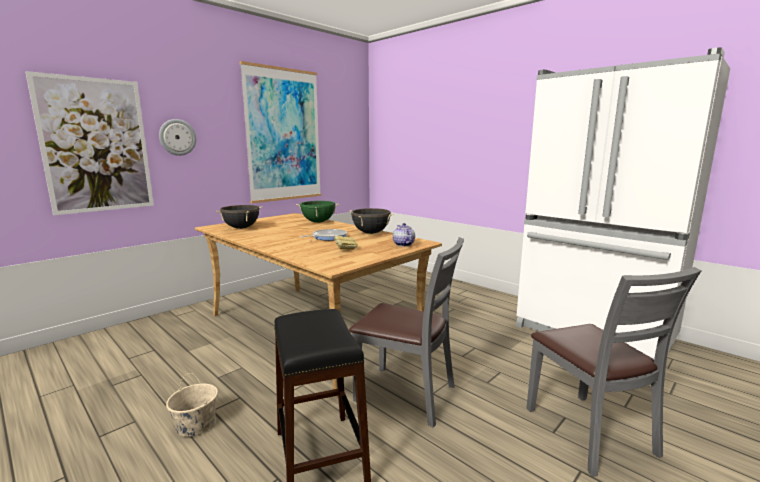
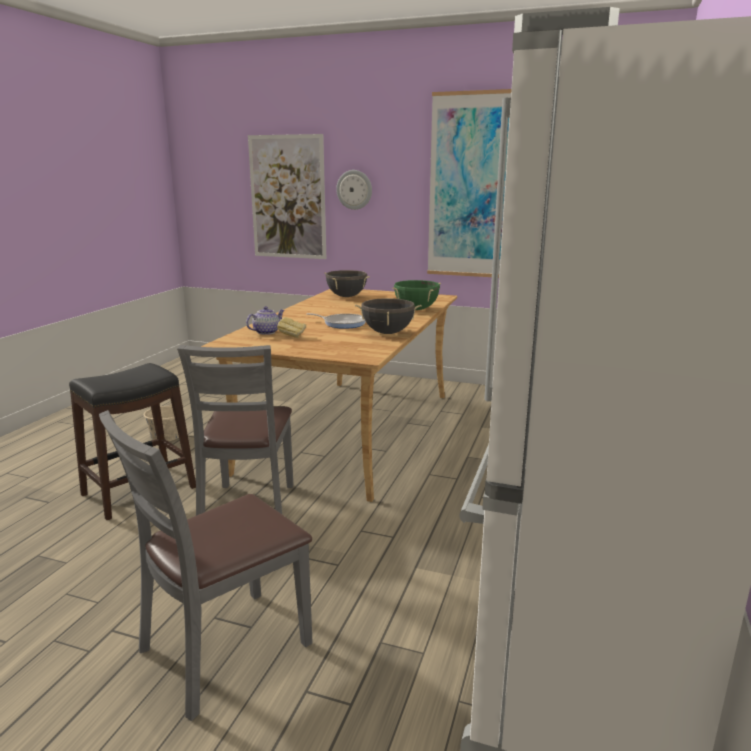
camera: 65 degrees right, 5 degrees up
(403, 244) = (343, 351): teapot -> teapot (266, 332)

